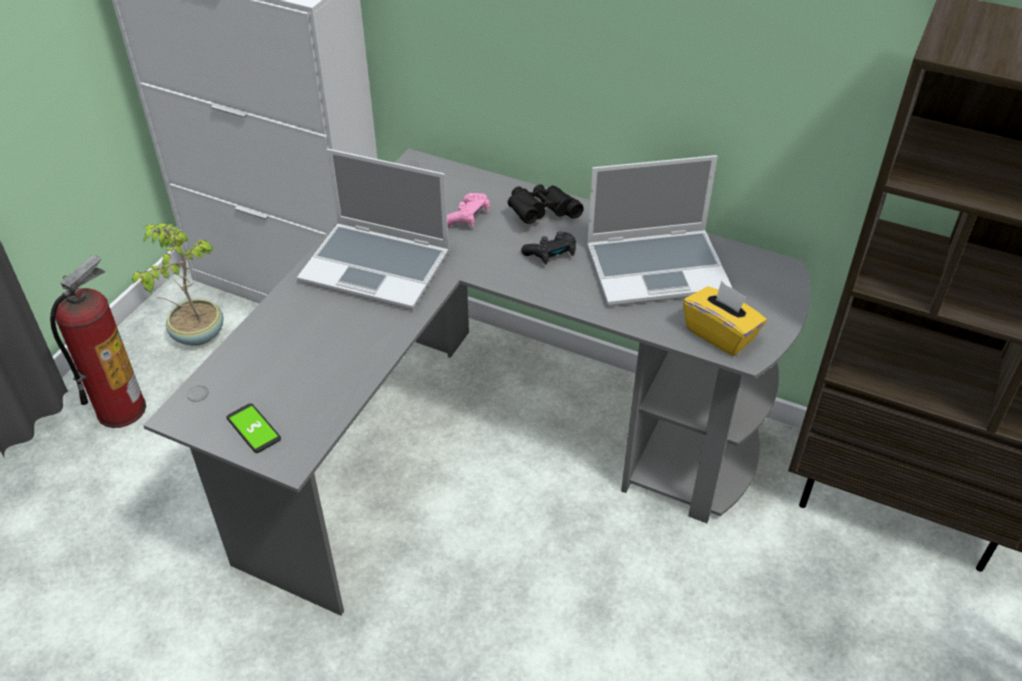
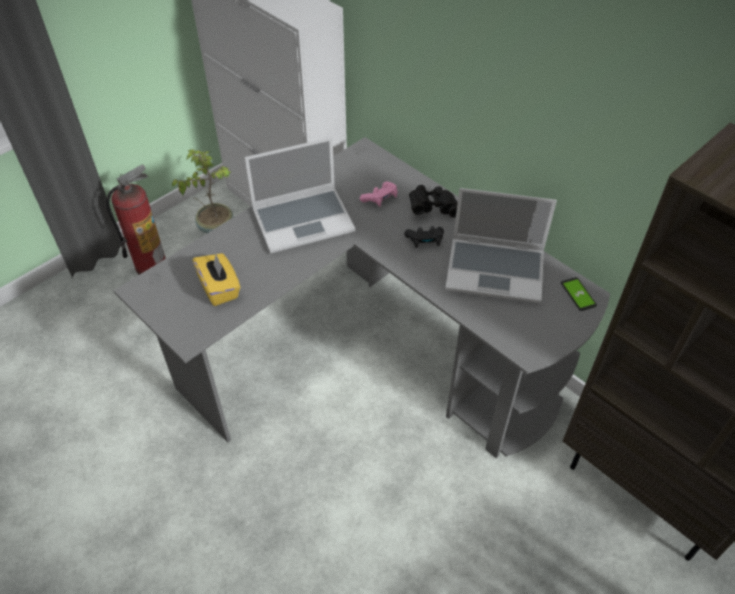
camera: 20 degrees right, 5 degrees up
(253, 429) = (176, 312): phone -> phone (578, 294)
(378, 267) = (304, 220): laptop -> laptop turned 60 degrees counterclockwise
(720, 334) = (517, 333): yellow tissue box -> yellow tissue box (220, 288)

